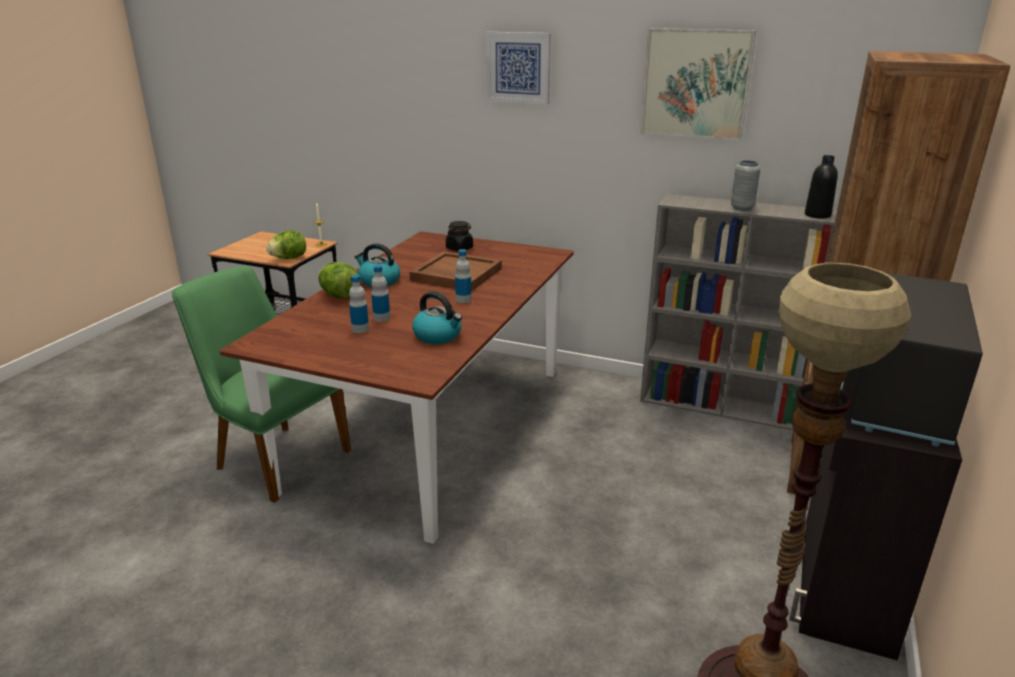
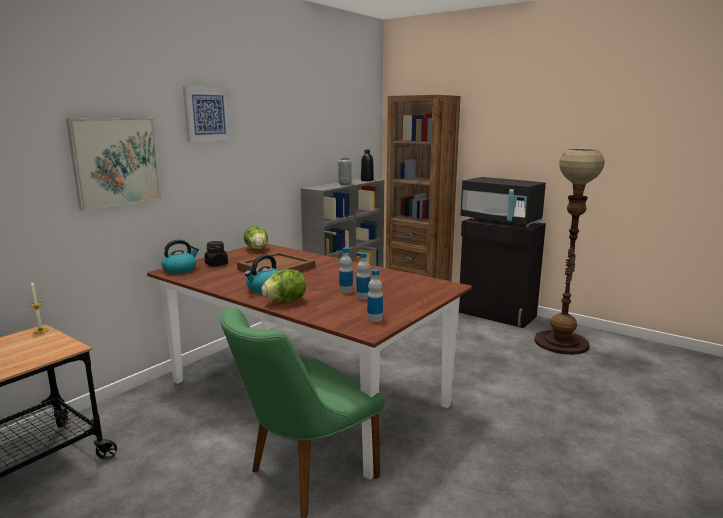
camera: 75 degrees left, 10 degrees down
(289, 258) = (62, 347): lettuce -> lettuce (257, 249)
(438, 336) = (388, 279): kettle -> kettle (180, 270)
(463, 300) = (329, 270): bottle -> bottle (375, 319)
(695, 84) = (302, 119): picture -> picture (116, 162)

